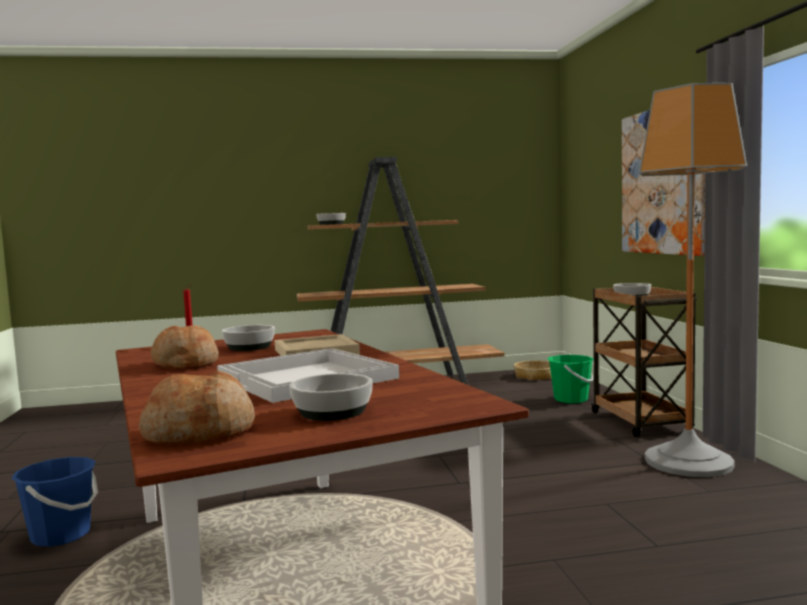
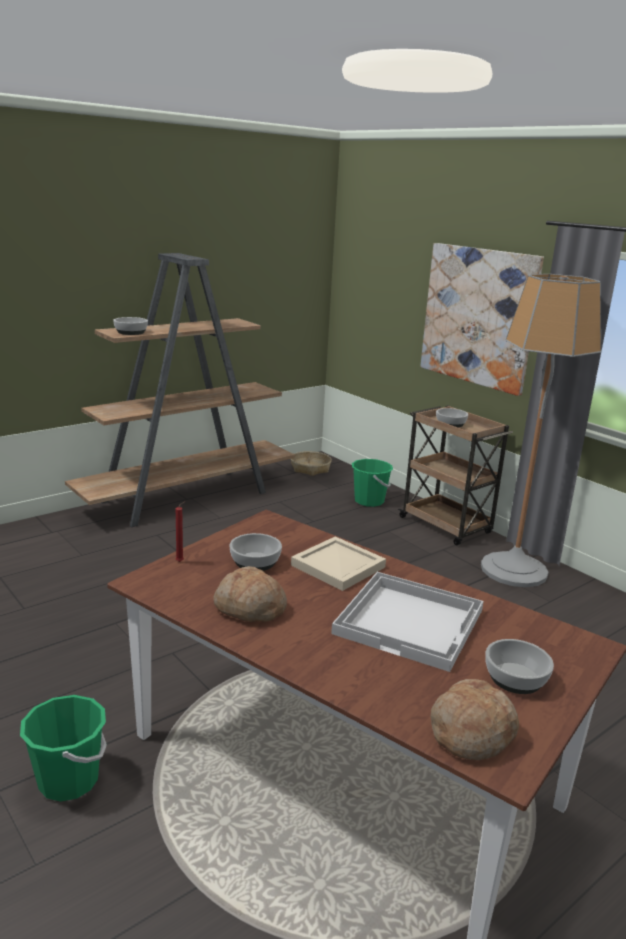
camera: 30 degrees left, 15 degrees up
(61, 535) = (69, 780): blue bucket -> green bucket

